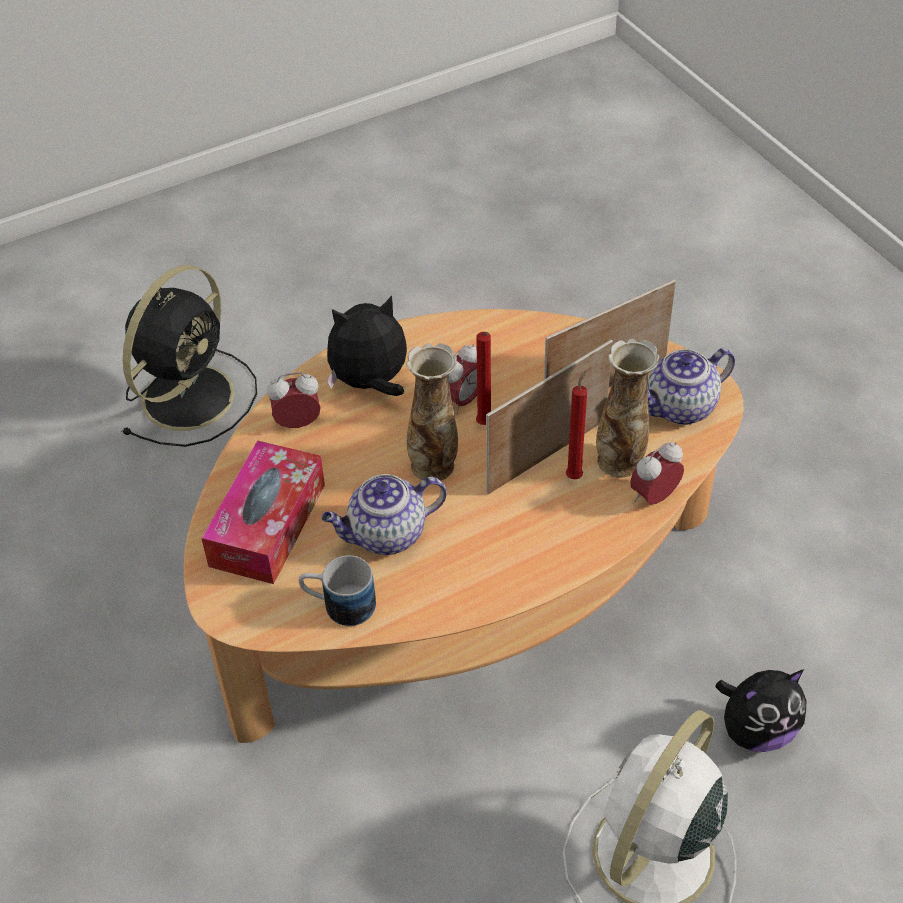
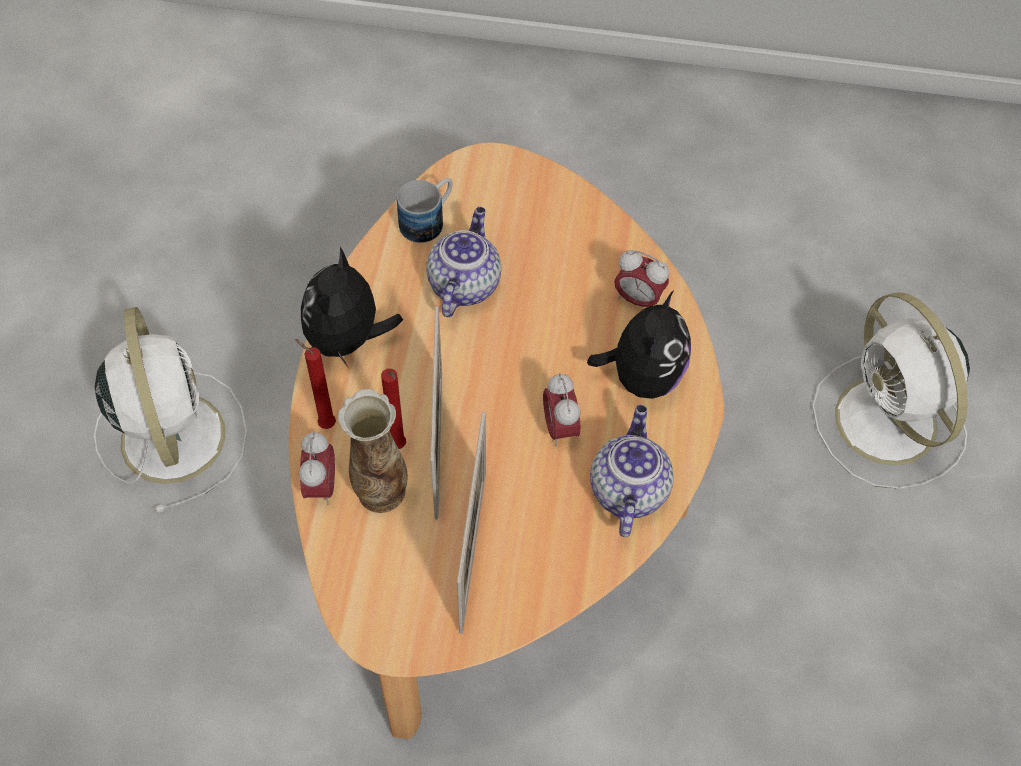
camera: 125 degrees right, 10 degrees up
(191, 395) = (888, 425): black fan -> white fan
(268, 525) = (544, 223): tissue box -> none
(298, 423) = (638, 299): alarm clock -> alarm clock turned 90 degrees clockwise
(434, 465) = (505, 359): vase -> none
(484, 426) = (515, 424): red candle -> red candle (324, 423)
(680, 408) = (391, 591): teapot -> teapot (627, 489)
(756, 731) = (180, 582): plush toy -> plush toy (348, 340)

